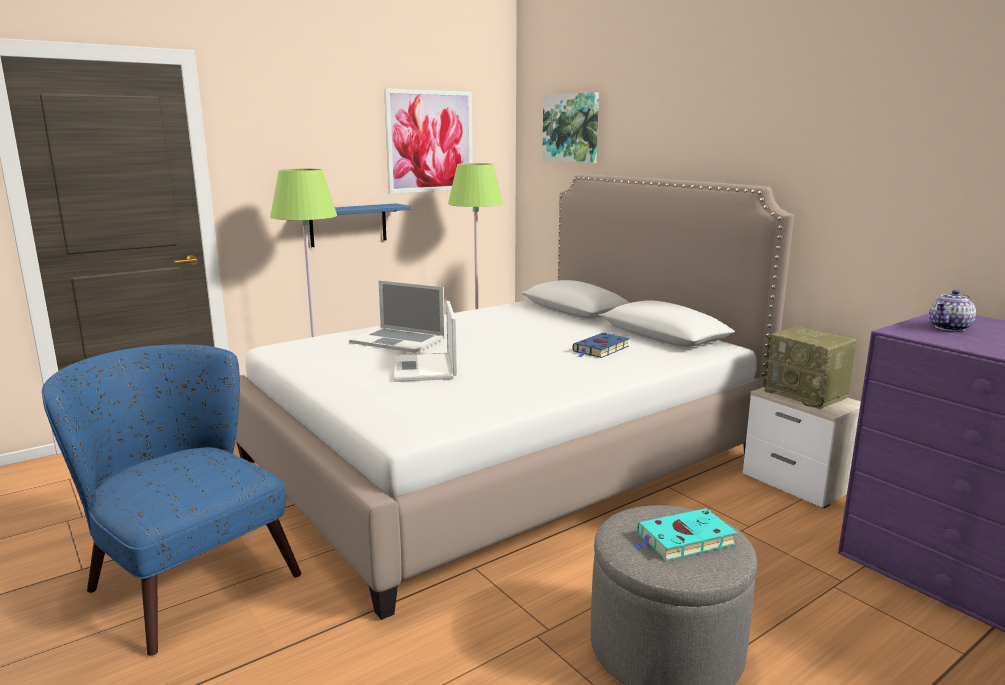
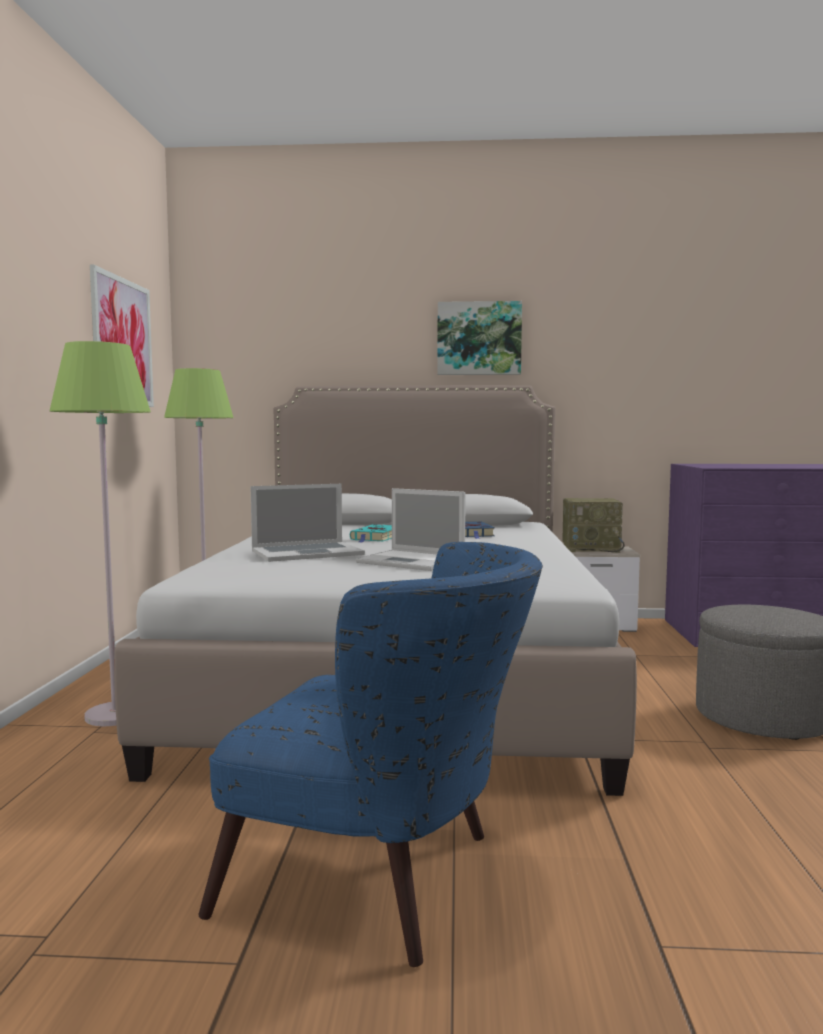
camera: 50 degrees left, 10 degrees down
(184, 575) = (385, 881): blue armchair -> blue armchair turned 150 degrees counterclockwise
(348, 225) = (66, 441): blue shelf -> none
(571, 128) = (270, 341): picture -> picture (479, 338)
(683, 540) = (773, 613): turquoise book -> turquoise book (376, 537)
(950, 328) = (715, 465): teapot -> none

